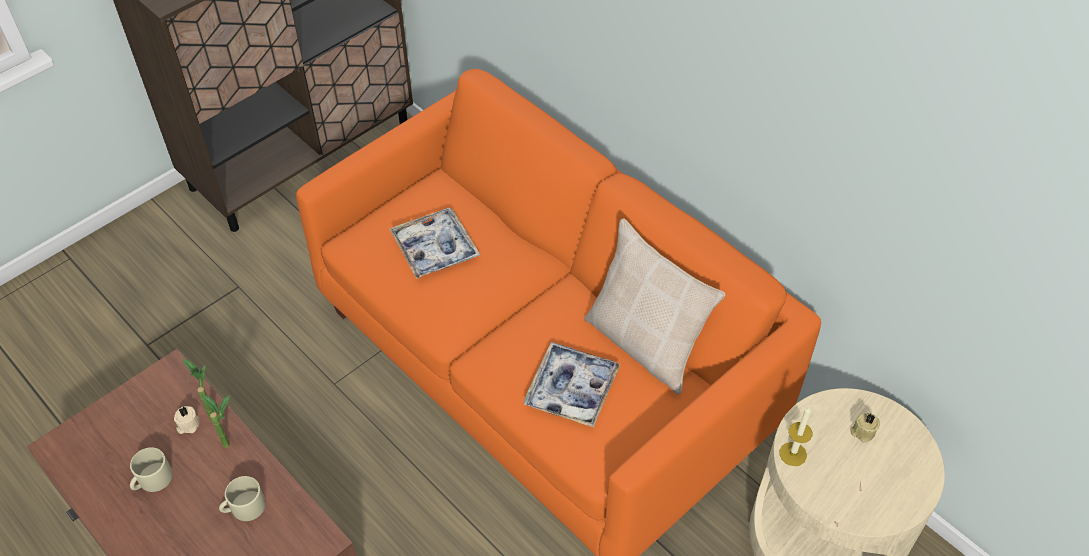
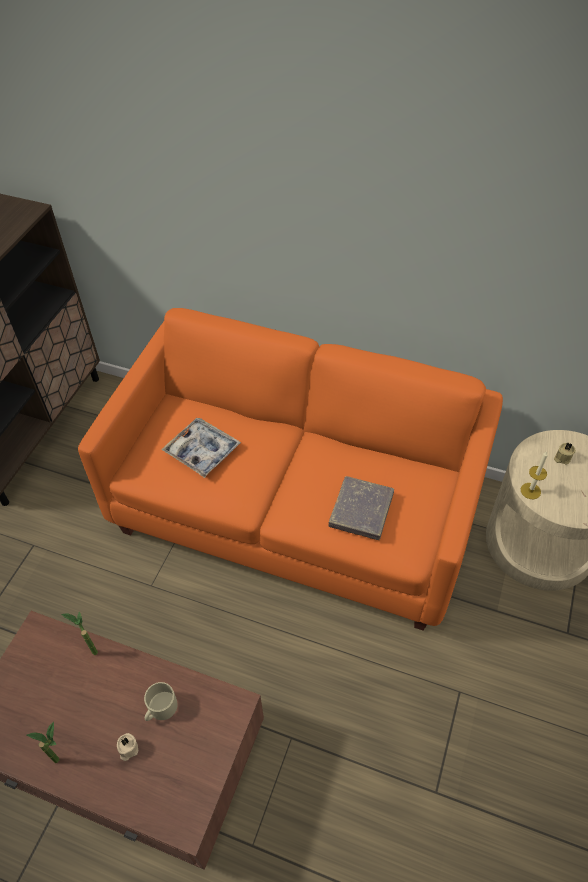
camera: 25 degrees left, 0 degrees up
(152, 480) = (71, 723): beige mug -> none
(188, 425) = (76, 666): beige candle -> beige candle (128, 749)
(233, 445) = (122, 664): potted plant -> potted plant (62, 757)
(571, 389) = (361, 510): tray -> grey book
(645, 344) = (389, 458): beige pillow -> none

